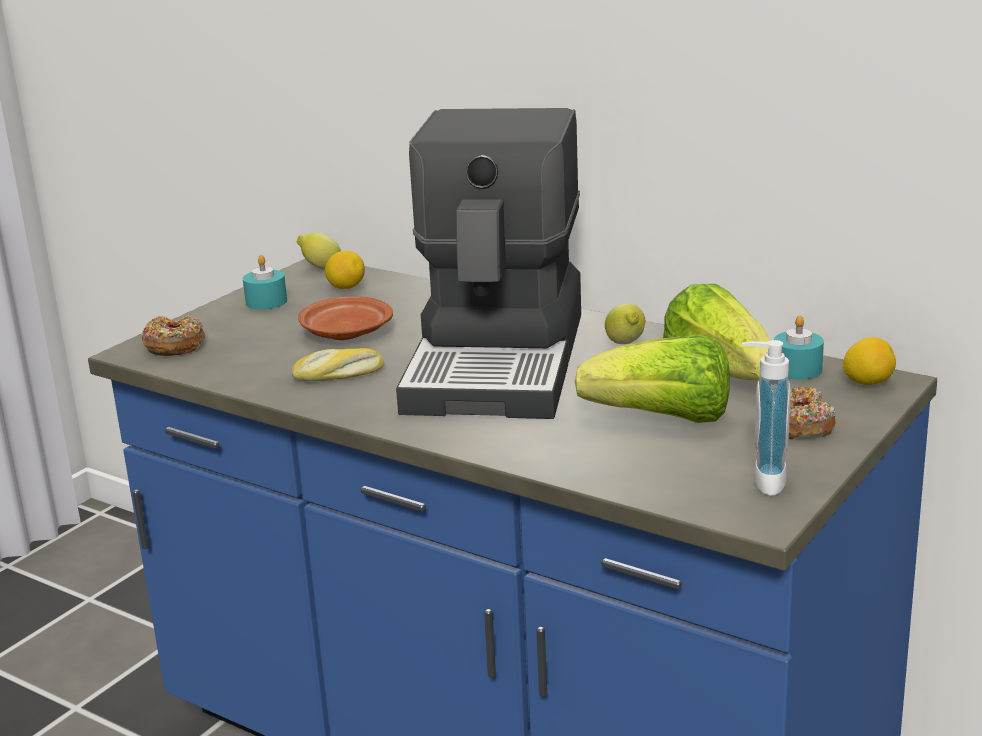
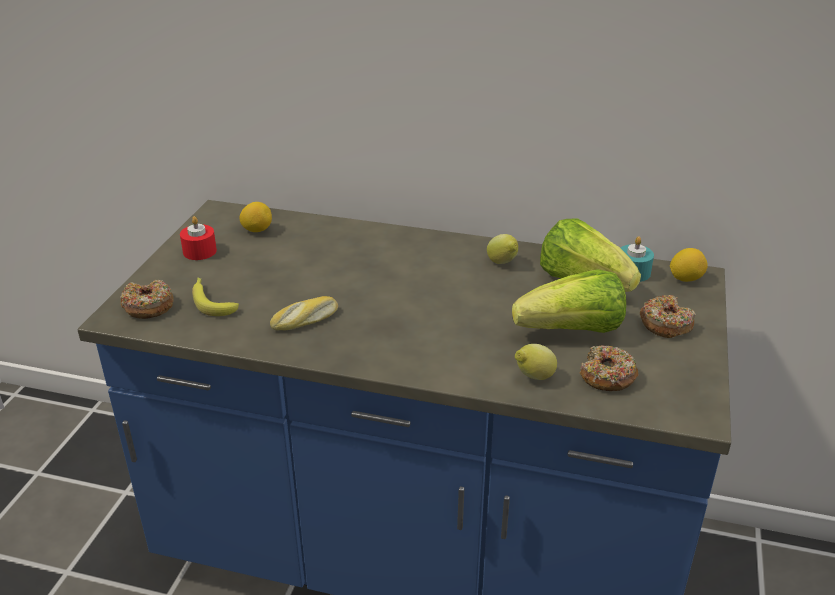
camera: 20 degrees left, 10 degrees up
(246, 347) = (211, 301): none -> banana
(266, 302) = (199, 251): turquoise candle -> red candle
(321, 269) = (224, 212): lemon -> lemon (533, 377)
(345, 332) = (284, 275): brown plate -> none
(500, 361) = (421, 290): coffee machine -> none
(671, 467) = (607, 376): none -> donut
(762, 481) = (676, 380): soap dispenser -> none

